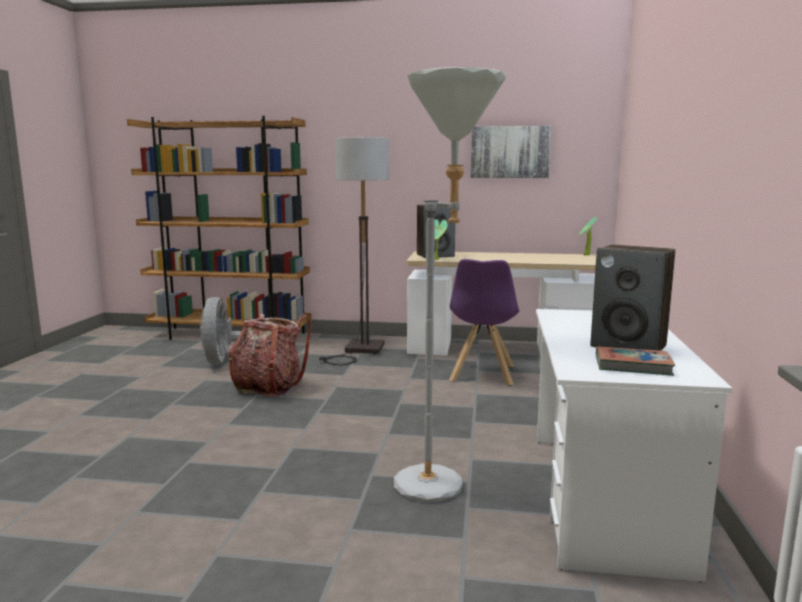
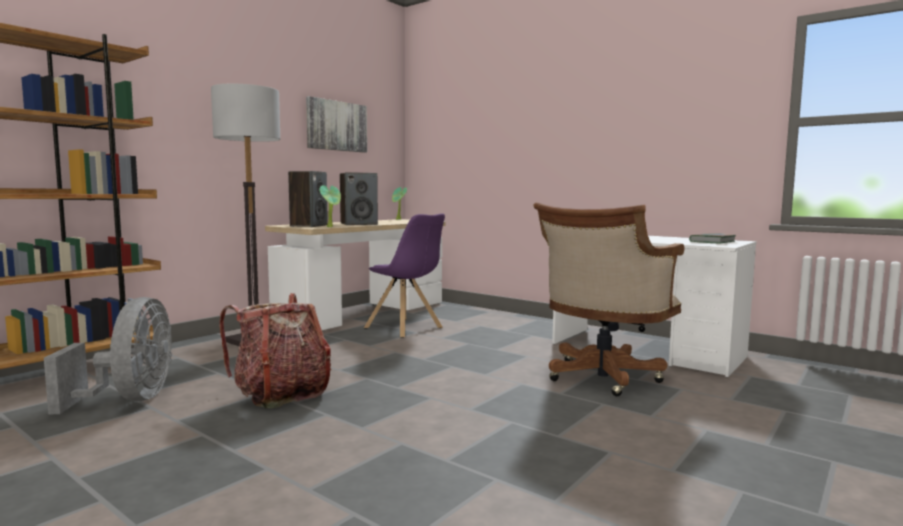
camera: 60 degrees left, 5 degrees down
(227, 361) = (130, 399): grey fan -> grey fan turned 120 degrees counterclockwise
(443, 486) = (601, 378): grey floor lamp -> office chair
(629, 346) = (670, 239): speaker -> speaker (359, 224)

